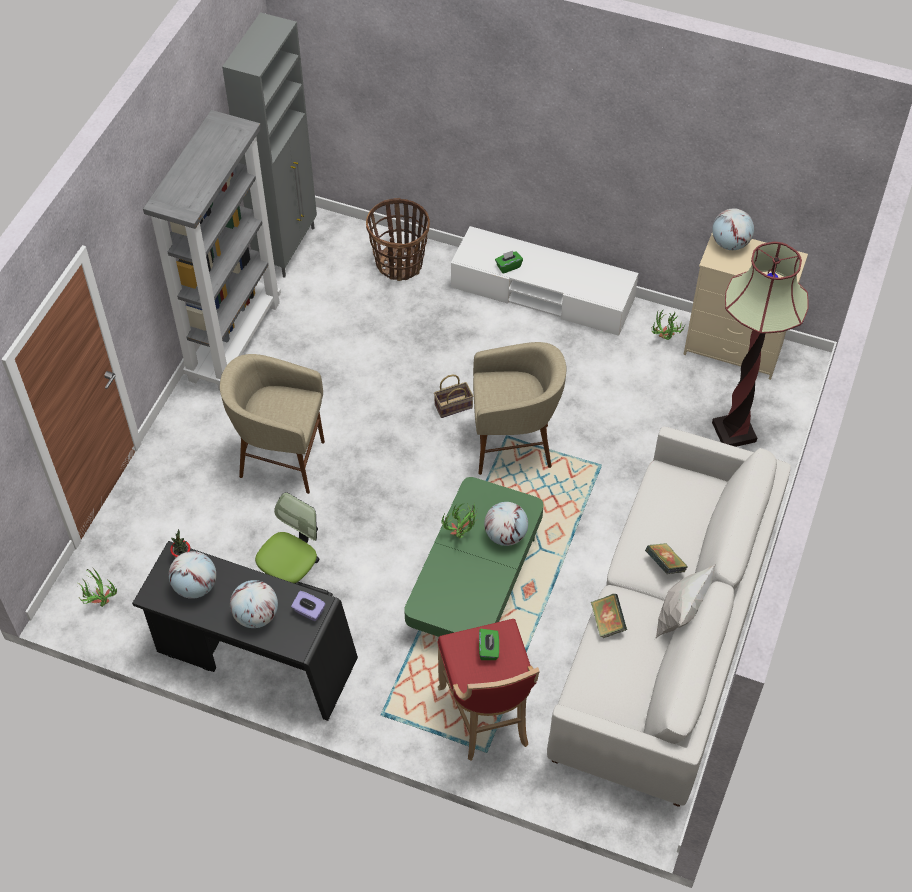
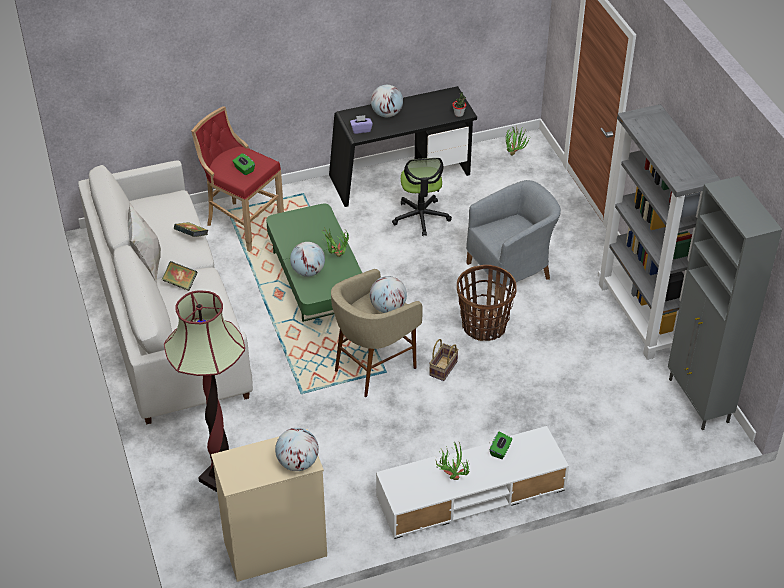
camera: 140 degrees right, 10 degrees down
(195, 586) = (434, 107): globe -> globe (388, 308)
(281, 461) = (511, 270): beige stool -> grey armchair
(399, 264) = (604, 445): basket -> basket (484, 326)
(664, 340) = (337, 518): potted plant -> potted plant (451, 477)

